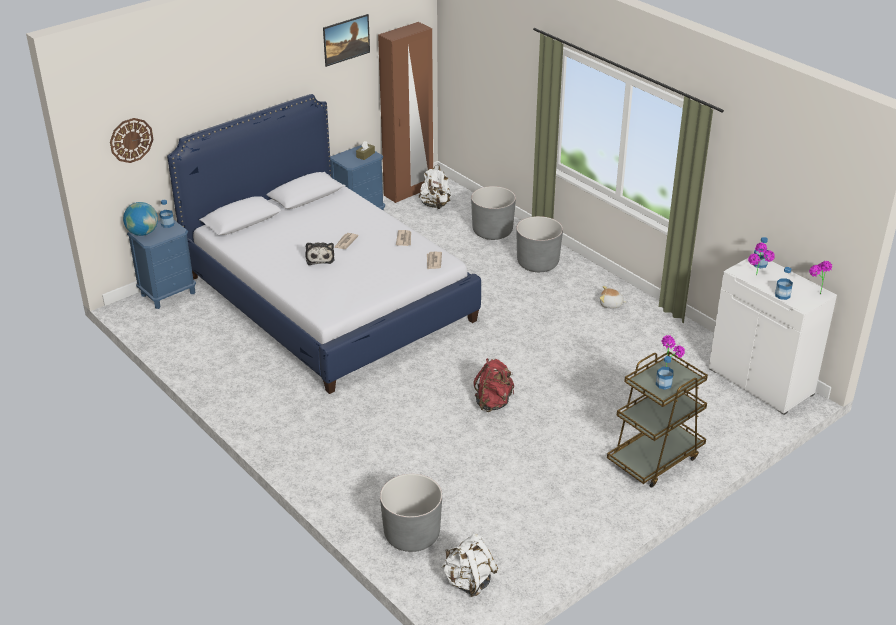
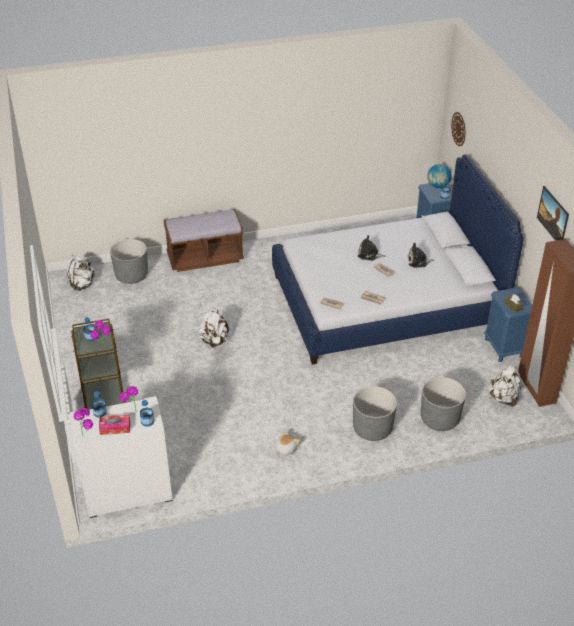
camera: 115 degrees right, 5 degrees up
(311, 226) = (418, 261): none -> plush toy
(324, 473) = (205, 258): none -> brown bench
(493, 403) = (214, 341): red backpack -> white backpack
(789, 279) = (115, 428): none -> tissue box

